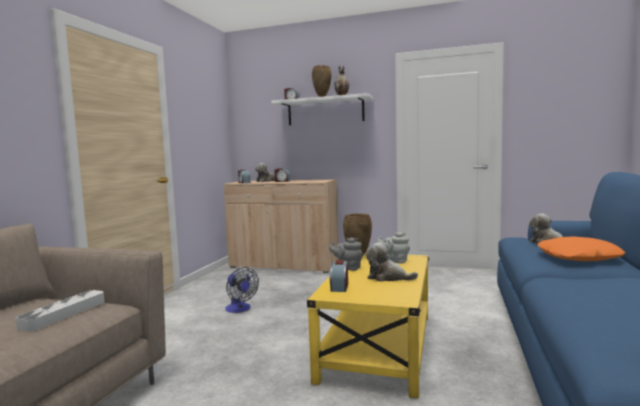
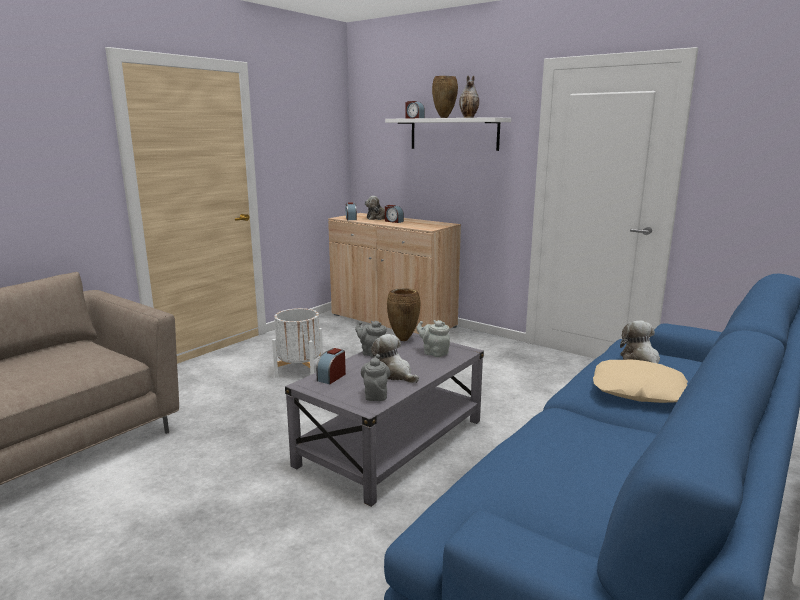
camera: 20 degrees right, 10 degrees up
(64, 314) = (80, 363): grey tray -> none
(240, 309) = (299, 370): fan -> white planter
(378, 346) = (391, 443): yellow coffee table -> grey coffee table
(396, 292) = (376, 395): none -> grey teapot
(578, 257) = (638, 391): orange pillow -> beige pillow

